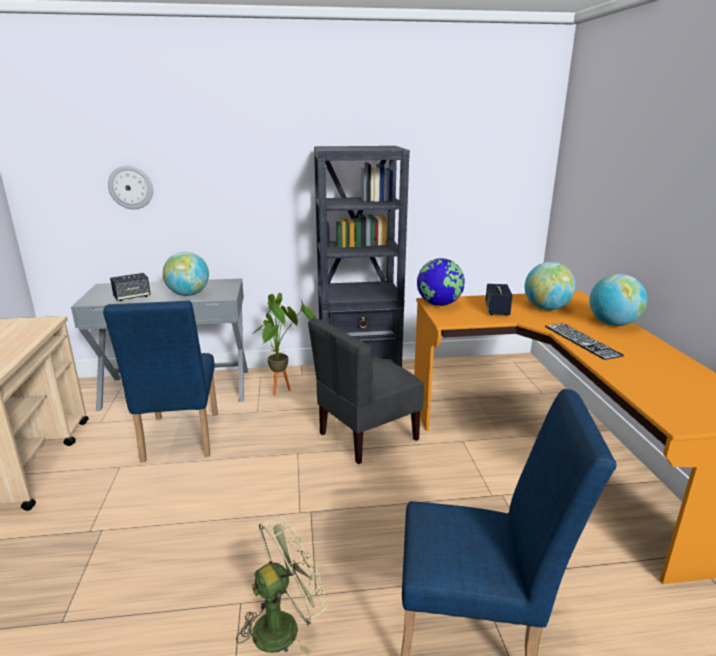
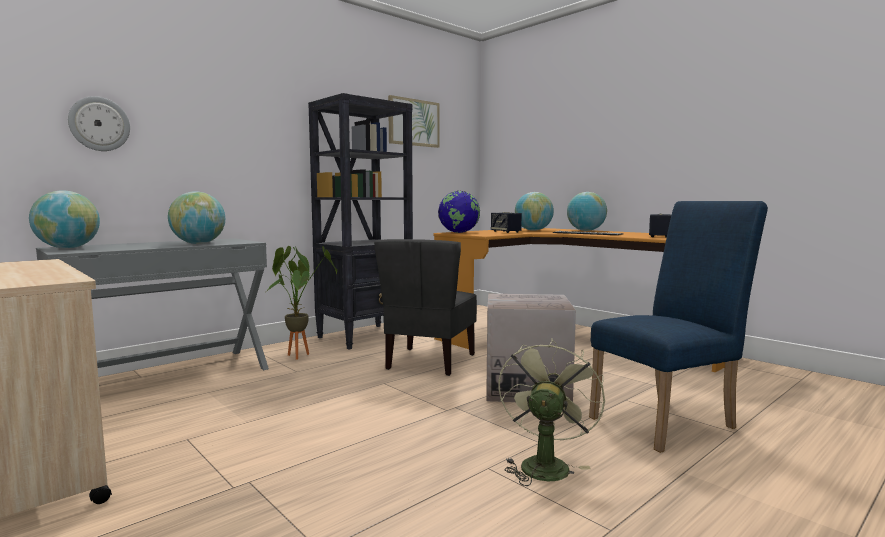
camera: 35 degrees left, 15 degrees down
(104, 291) = (67, 248): none -> globe
(132, 297) = (125, 247): speaker -> speaker (659, 236)
(179, 440) = (236, 405): blue chair -> none
(403, 511) = (526, 387): none -> cardboard box
(451, 150) = (413, 122): none -> picture

